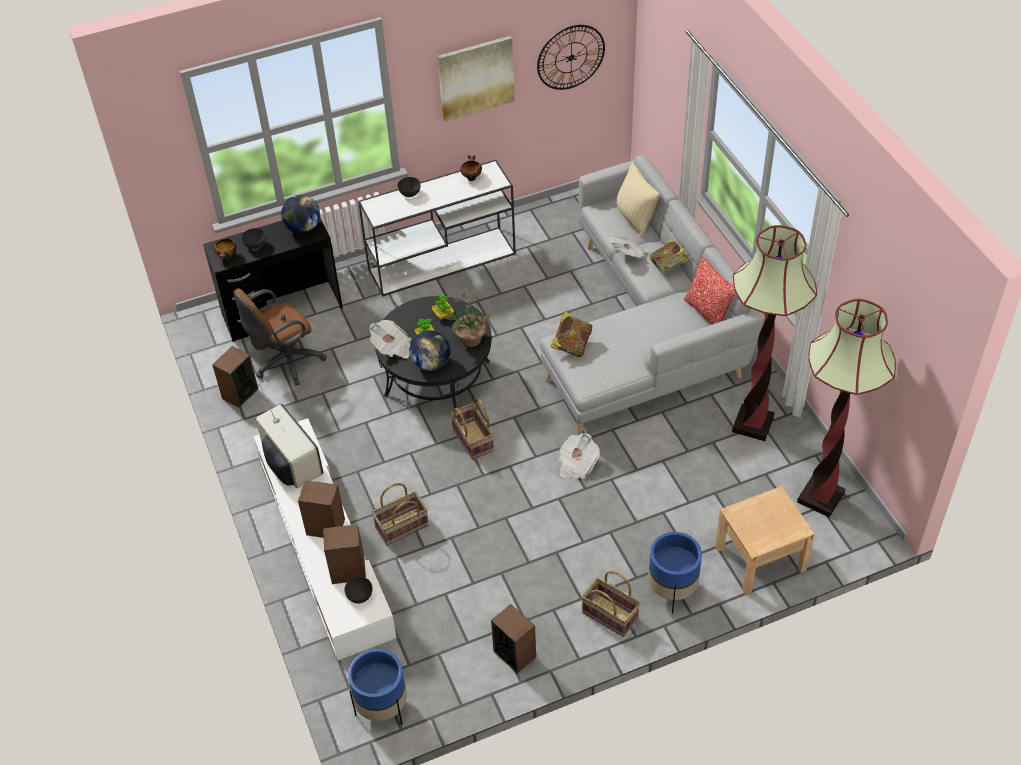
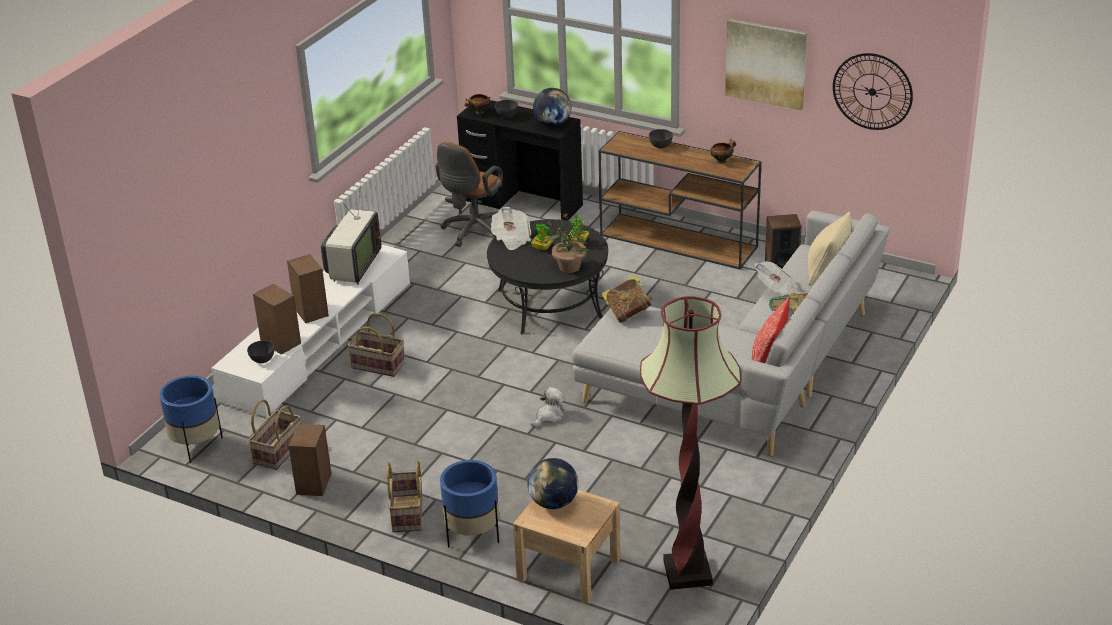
camera: 50 degrees right, 15 degrees down
(240, 393) = (418, 230): speaker -> speaker (781, 265)
(285, 363) = (473, 232): brown office chair -> brown office chair turned 75 degrees counterclockwise
(431, 364) = (518, 263): globe -> globe (554, 502)
(443, 261) = (680, 241): white console table -> brown console table
(472, 440) = (507, 352): basket -> basket (277, 451)
(577, 464) = (548, 416): newspaper -> plush toy
(752, 424) = (723, 490): floor lamp -> none

